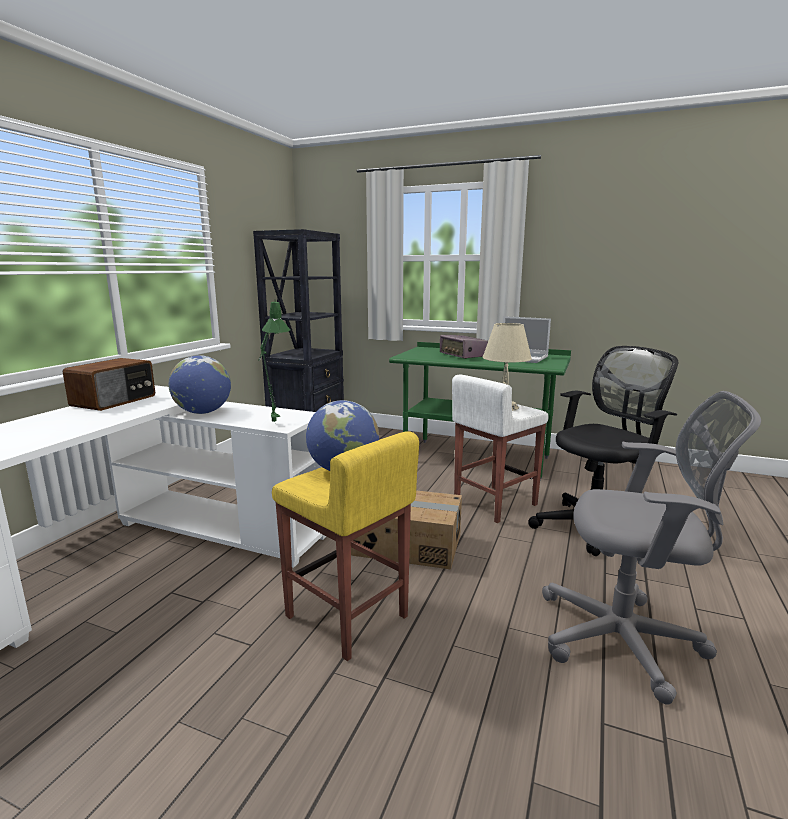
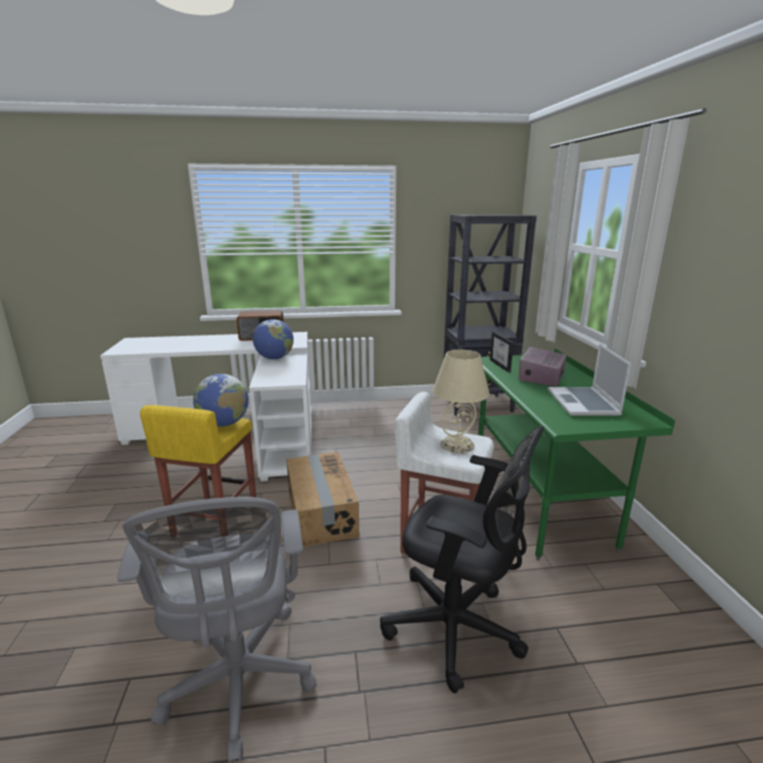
camera: 60 degrees right, 5 degrees up
(272, 421) = (271, 377): green table lamp -> none
(424, 356) = (503, 366): none -> picture frame

